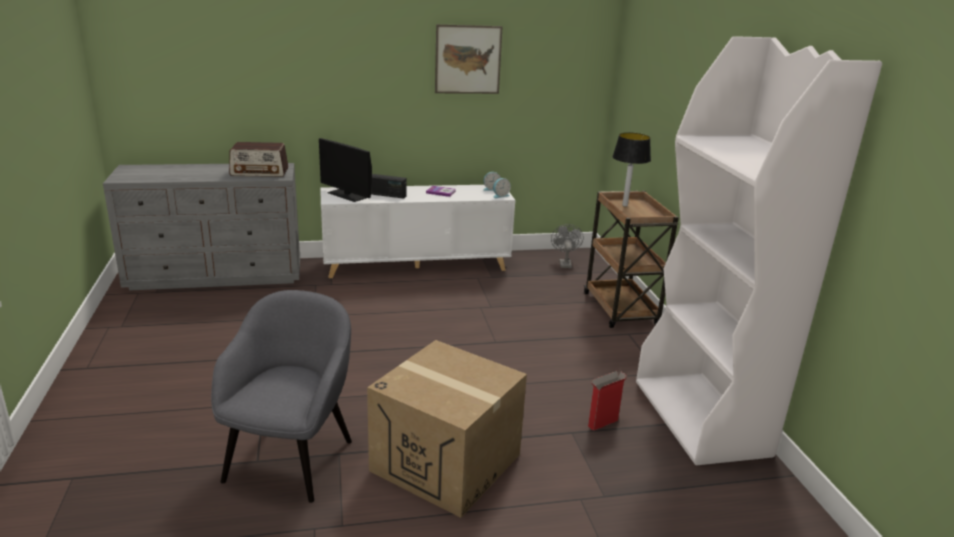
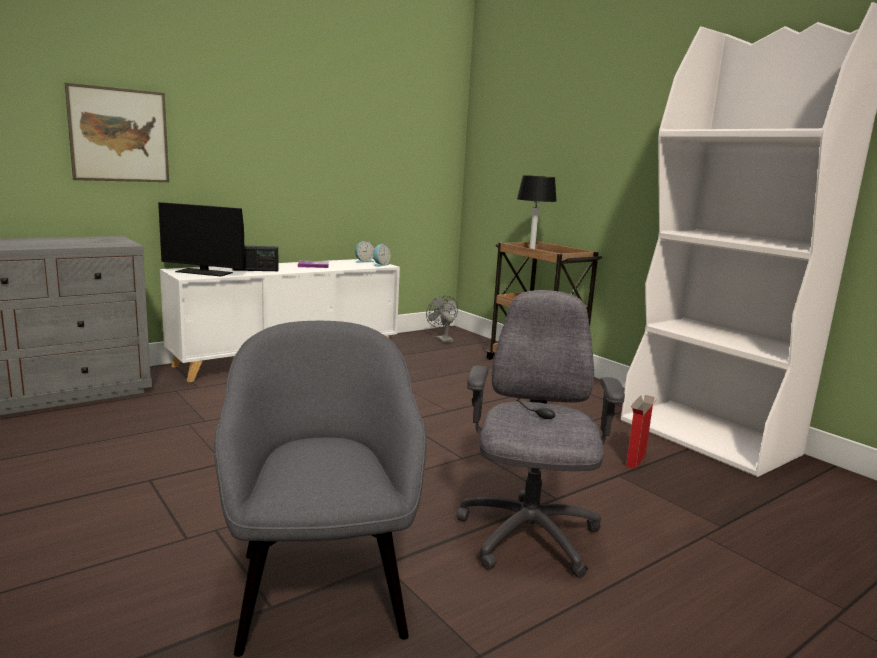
camera: 25 degrees left, 10 degrees down
(260, 172) = (86, 242): radio -> none
(446, 462) = (527, 538): cardboard box -> grey office chair
(468, 59) = (329, 114): picture -> picture (119, 135)

